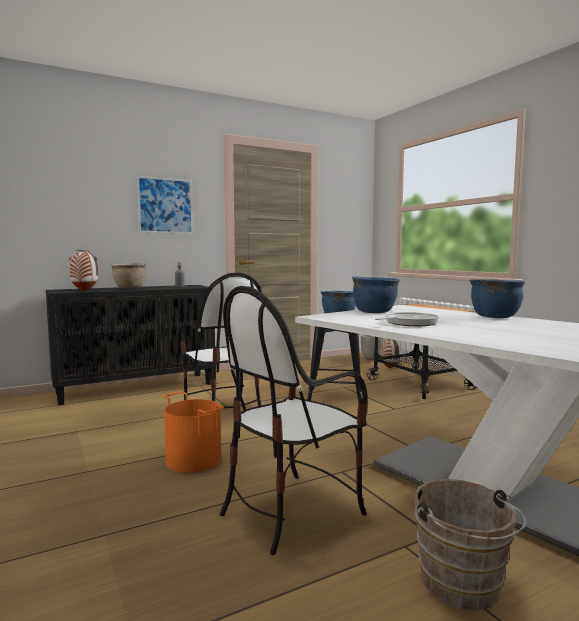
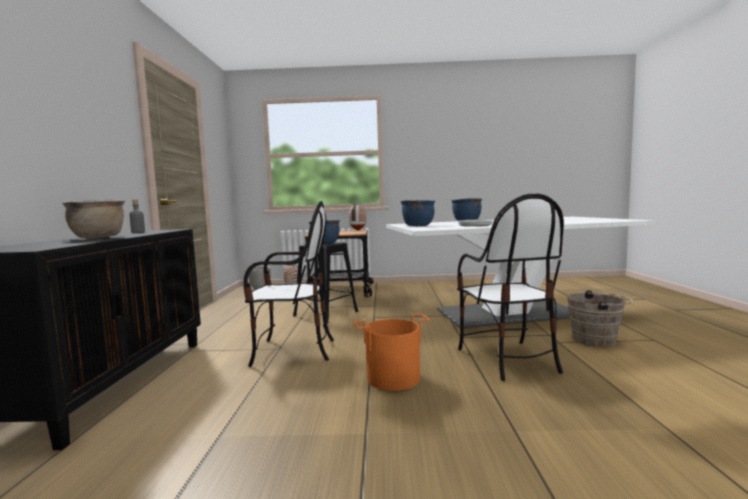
camera: 60 degrees left, 0 degrees up
(84, 291) = (70, 244): vase -> vase (358, 230)
(165, 205) = (89, 120): picture -> none

